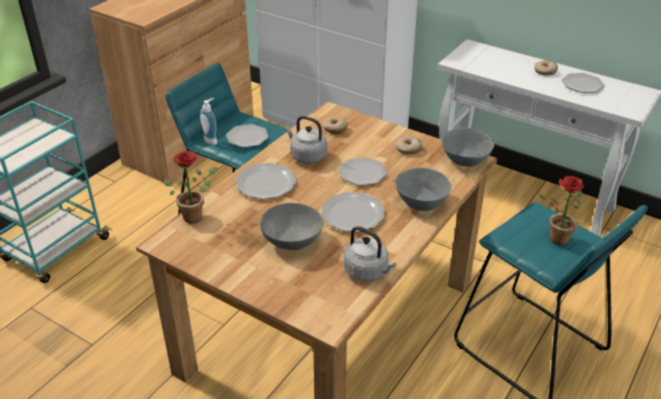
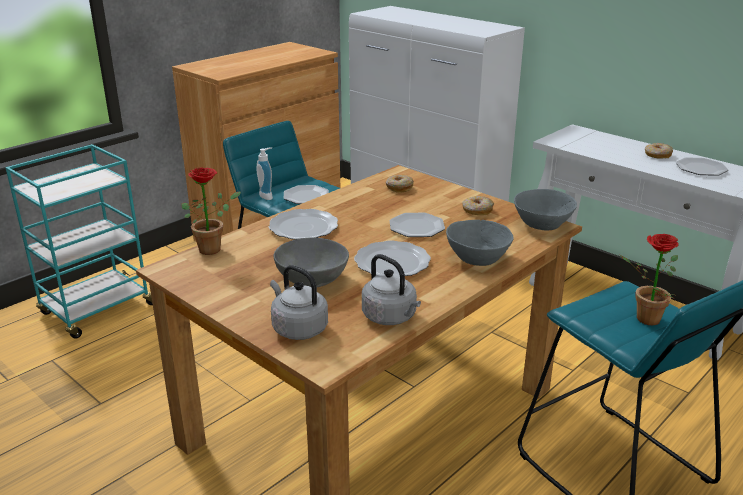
camera: 10 degrees right, 10 degrees down
(306, 156) = (358, 208): grey kettle -> grey kettle (298, 328)

